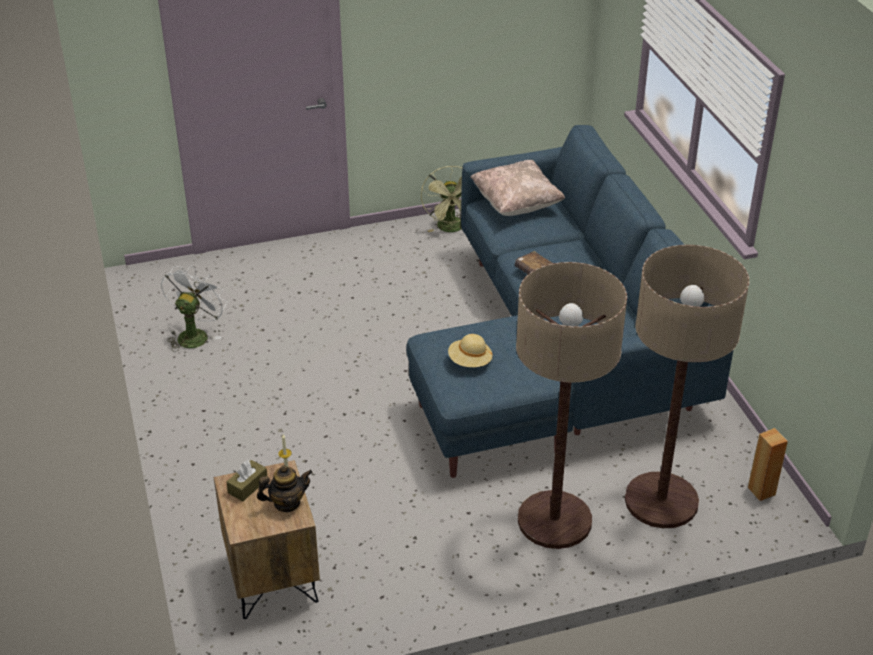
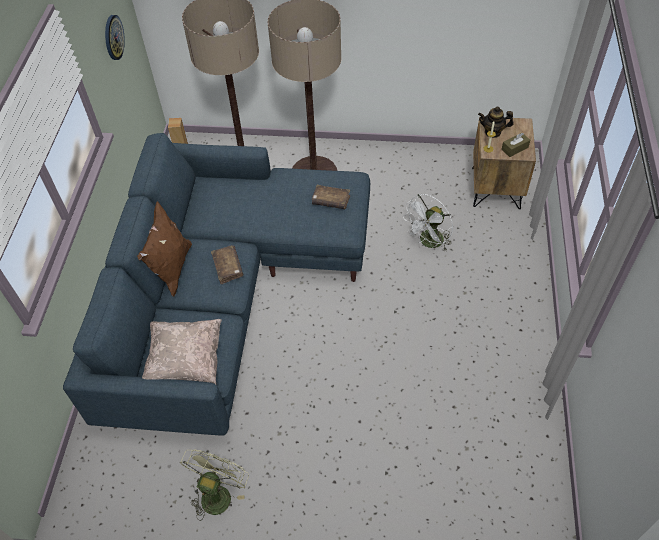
camera: 155 degrees left, 15 degrees up
(195, 334) = (517, 422): white fan -> white fan (428, 243)
(470, 362) = (331, 201): beige hat -> brown book
(595, 261) = (172, 269): none -> brown pillow
(821, 260) = (113, 37): none -> wall clock

